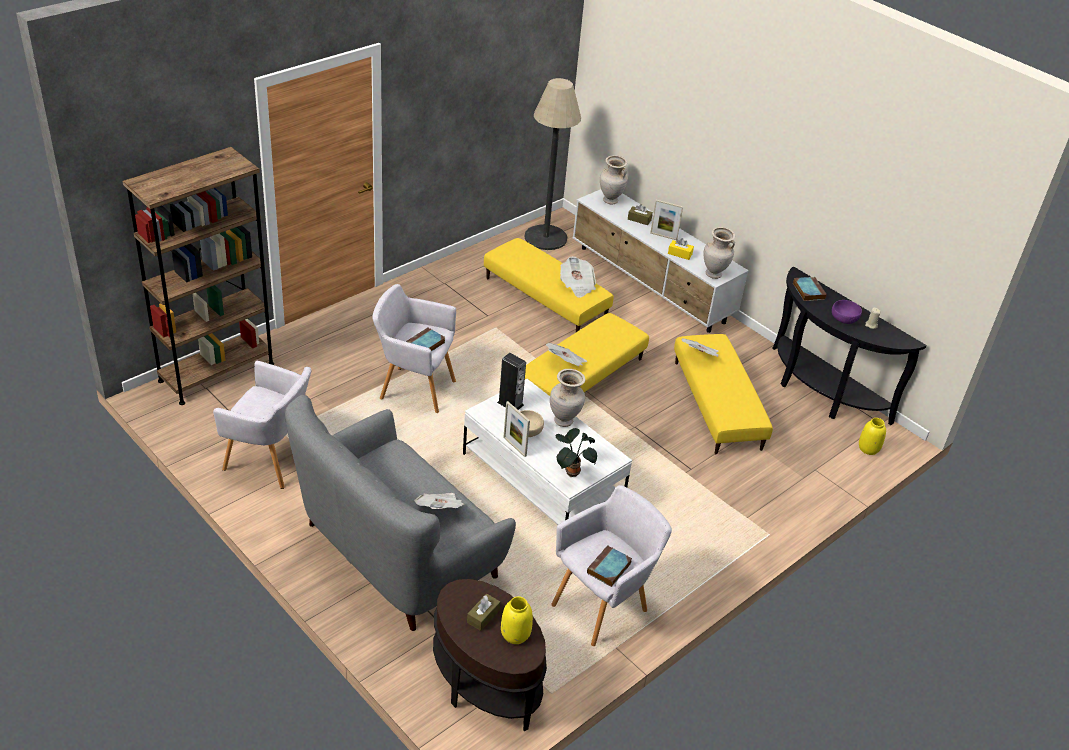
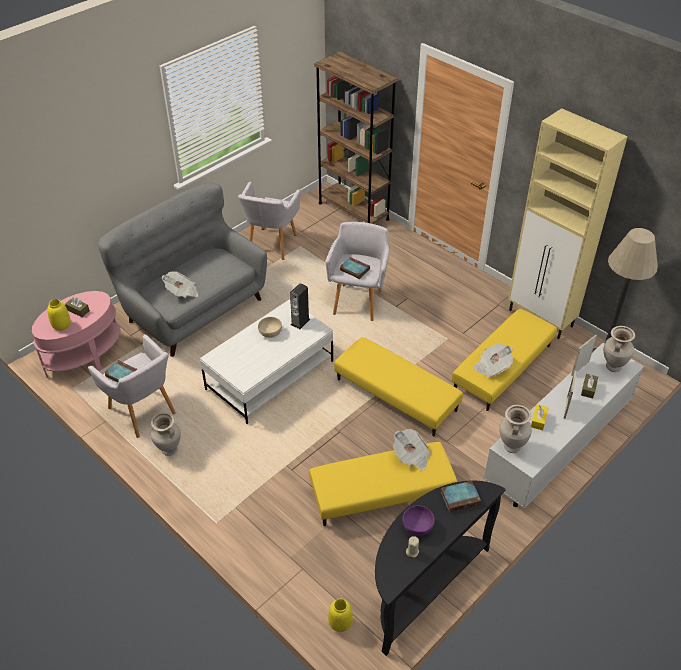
camera: 90 degrees right, 5 degrees up
(473, 259) = (541, 318): none -> beige cabinet
(485, 683) = (84, 357): brown side table -> pink side table
(514, 446) = (252, 326): picture frame -> picture frame (580, 368)
(564, 421) = (284, 352): beige vase -> beige vase (169, 450)
(566, 363) = (376, 363): newspaper -> none
(571, 471) = (227, 358): potted plant -> none

